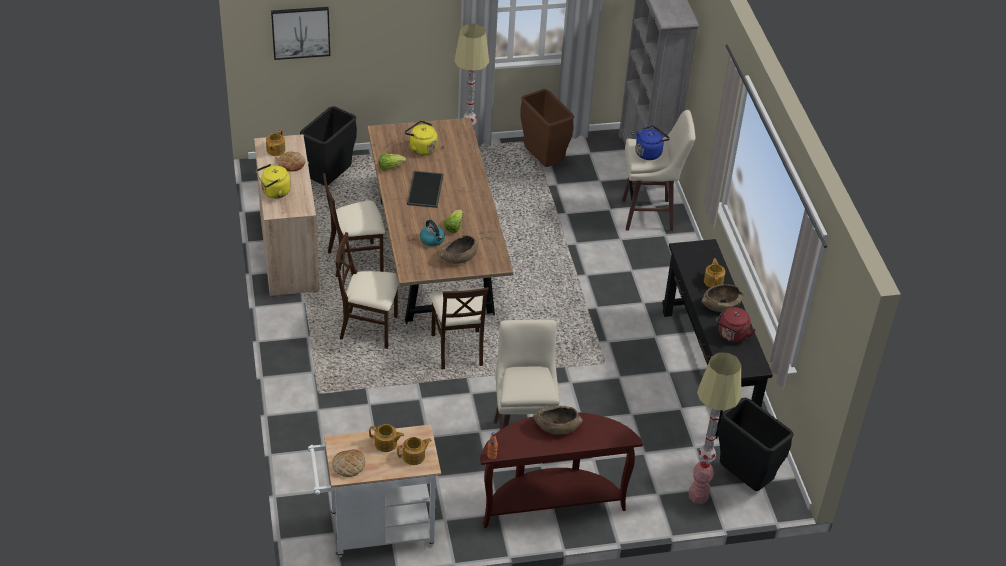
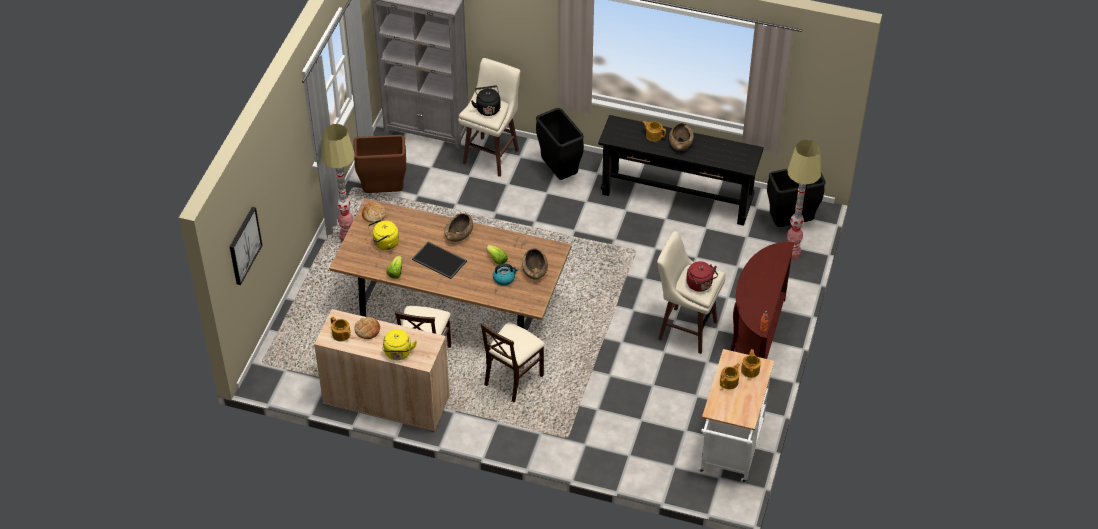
camera: 60 degrees left, 5 degrees up
(329, 180) = (309, 340): black trash can -> black trash can (559, 173)
(349, 465) = (739, 411): bread -> bread (373, 214)
(458, 349) = (570, 331): beige chair -> none
(556, 426) = (753, 282): brown bowl -> brown bowl (459, 234)
(649, 153) = (487, 108): blue kettle -> black kettle
(732, 336) = (714, 151): red kettle -> red kettle (700, 285)

